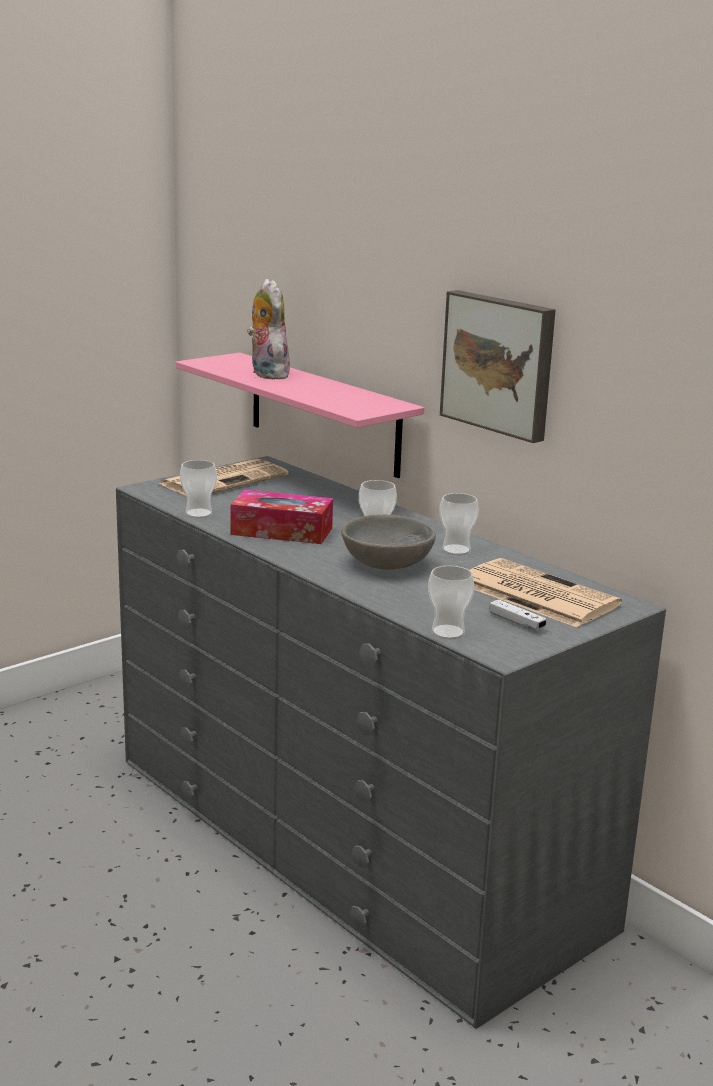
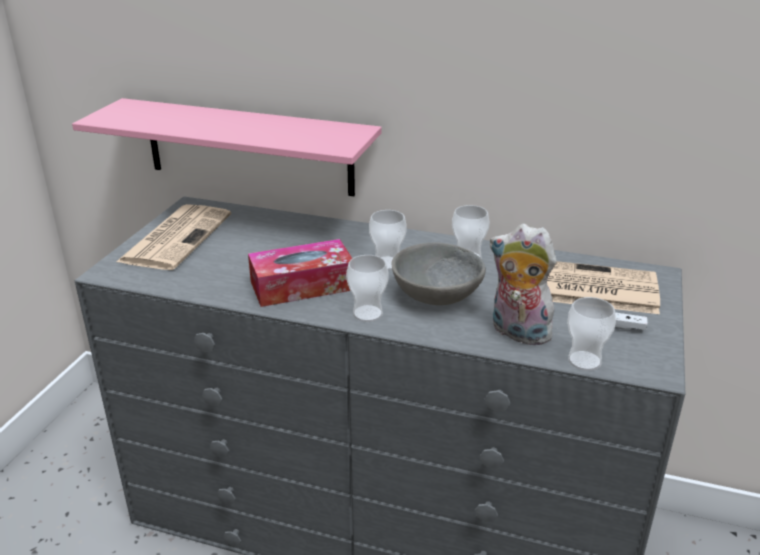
camera: 30 degrees left, 10 degrees up
(198, 513) = (199, 289): cup -> cup (367, 314)
(266, 374) = (188, 120): plush toy -> plush toy (517, 333)
(500, 364) = (476, 75): picture -> none

